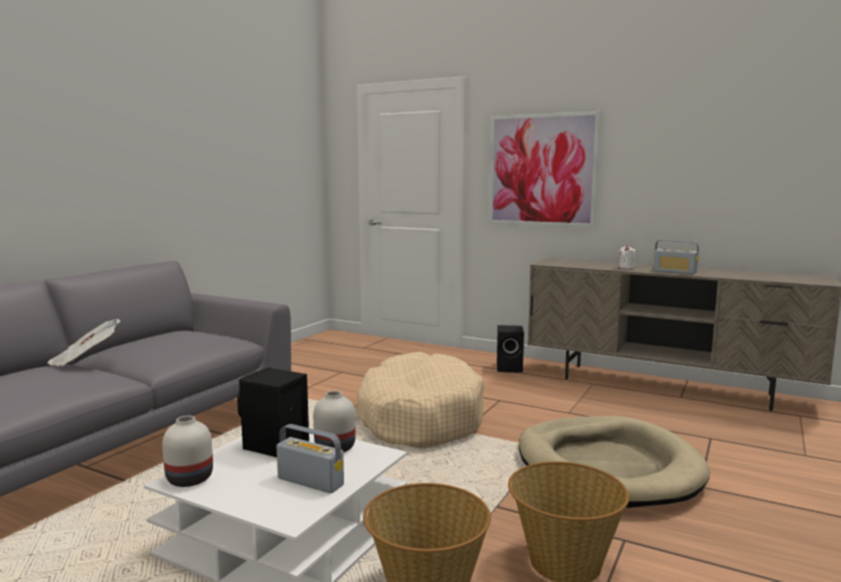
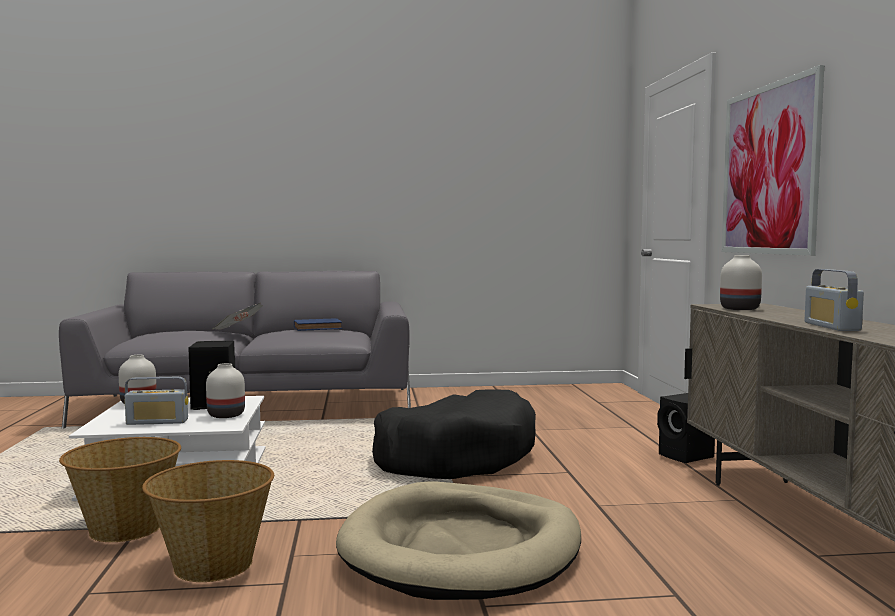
camera: 55 degrees right, 5 degrees down
(169, 335) = (319, 328): none -> blue book
(310, 481) = (157, 422): radio -> radio turned 90 degrees clockwise
(419, 418) = (455, 457): beige dog bed -> black dog bed
(572, 265) = (739, 309): none -> white vase
(626, 268) = (792, 317): white candle -> none

